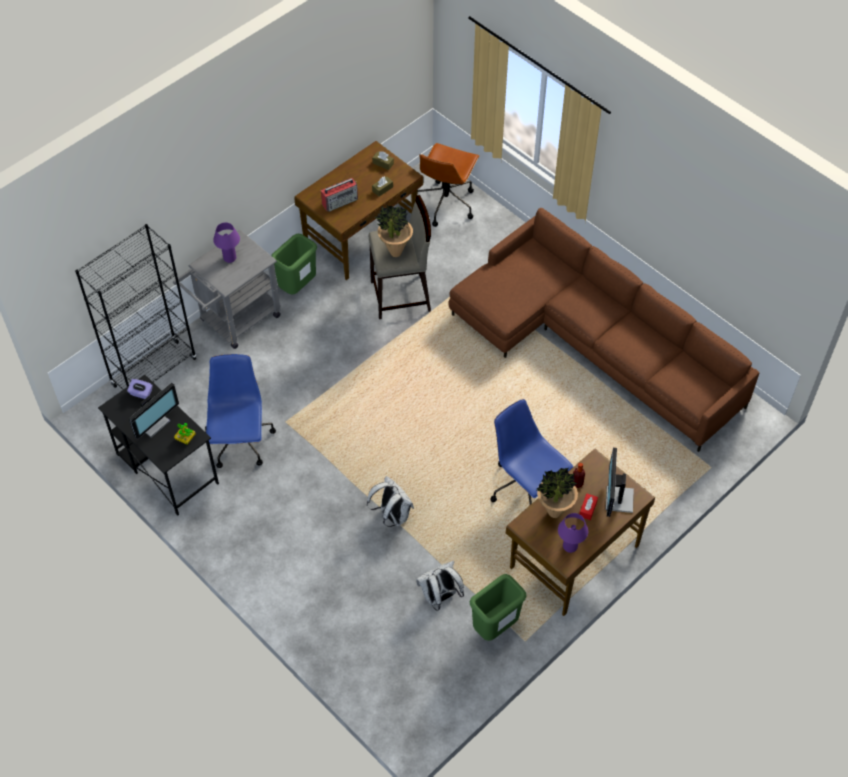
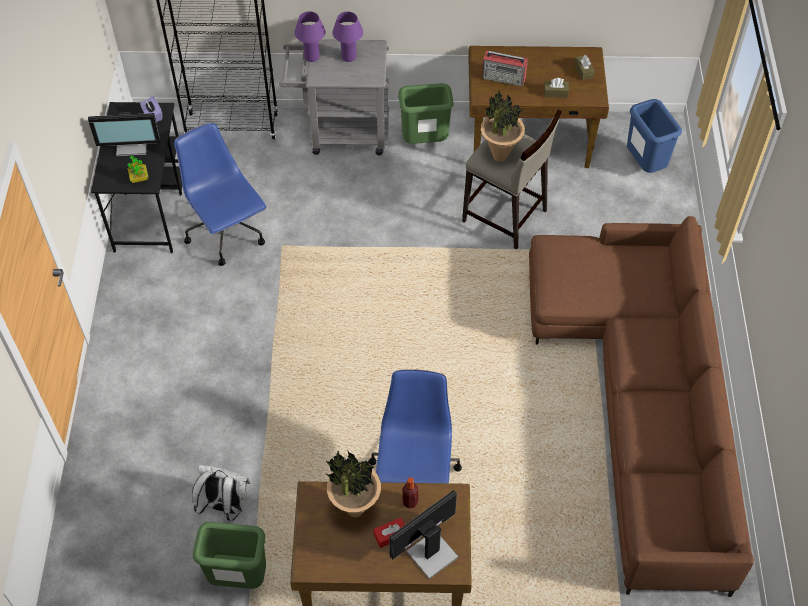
camera: 45 degrees right, 0 degrees up
(240, 443) = (227, 234): blue office chair -> blue office chair turned 75 degrees counterclockwise
(392, 515) = (272, 398): white backpack -> none
(445, 203) = (644, 165): brown office chair -> blue trash can
(570, 546) = (330, 554): purple table lamp -> purple table lamp (312, 57)

